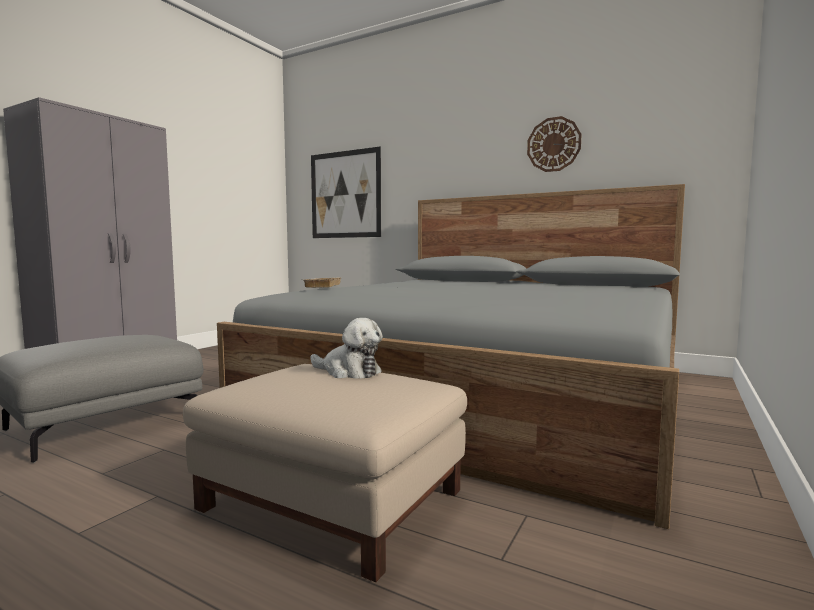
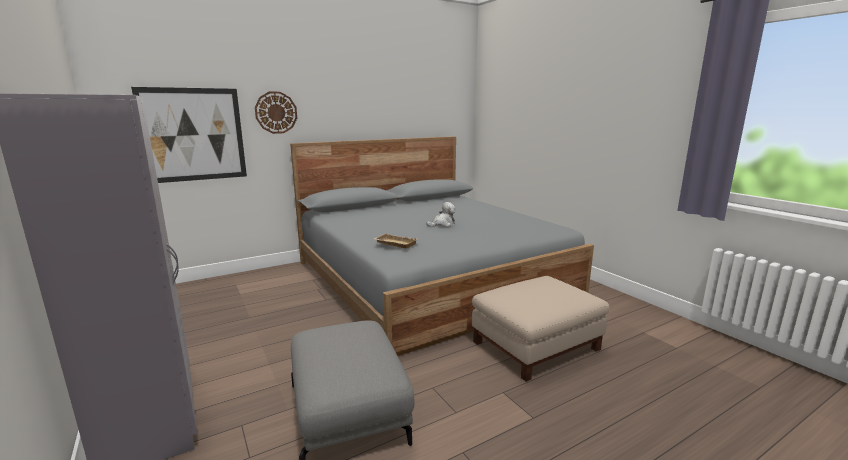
camera: 60 degrees left, 10 degrees up
(348, 372) = (525, 287): plush toy -> plush toy (442, 224)
(553, 144) = (387, 105): wall clock -> wall clock (276, 112)

